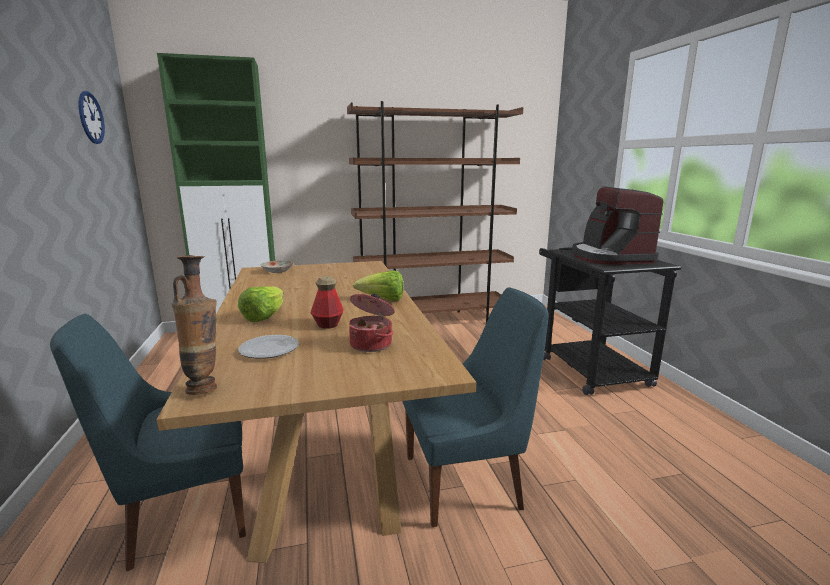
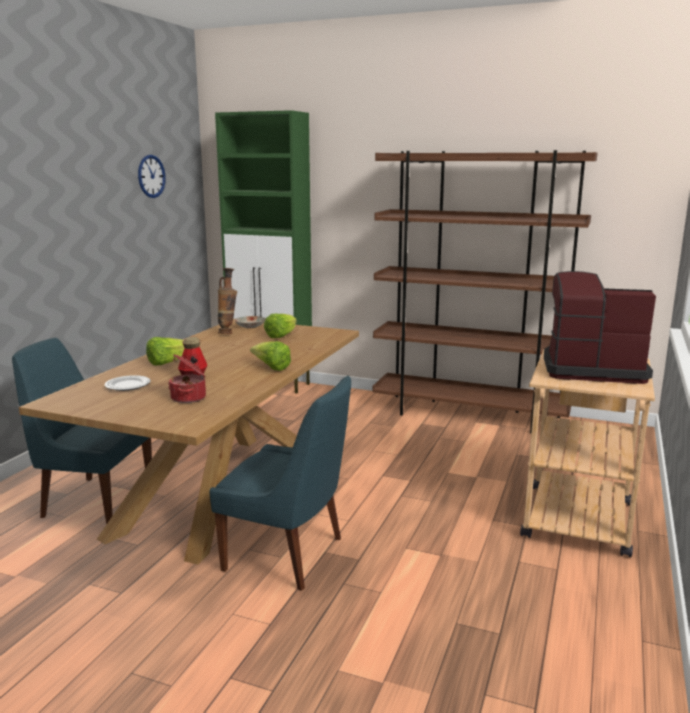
camera: 35 degrees right, 0 degrees up
(205, 387) = (61, 397): vase -> vase (228, 333)
(326, 274) = (281, 336): none -> lettuce
(588, 367) = (578, 513): black cart -> beige cart
(609, 257) = (591, 369): coffee machine -> coffee machine turned 75 degrees clockwise

